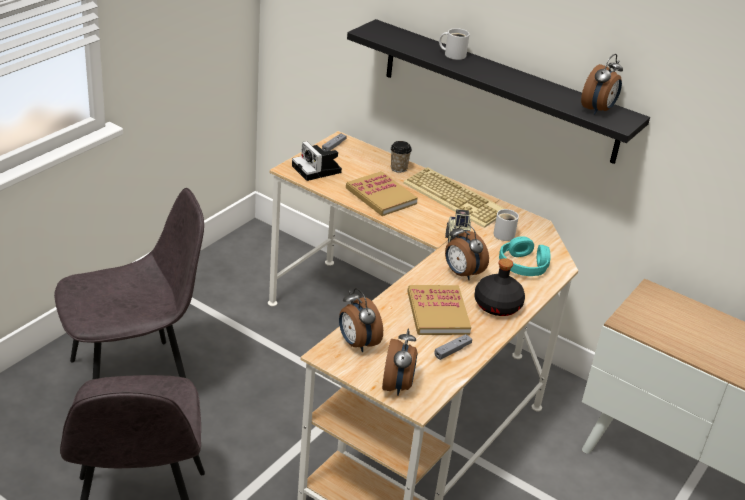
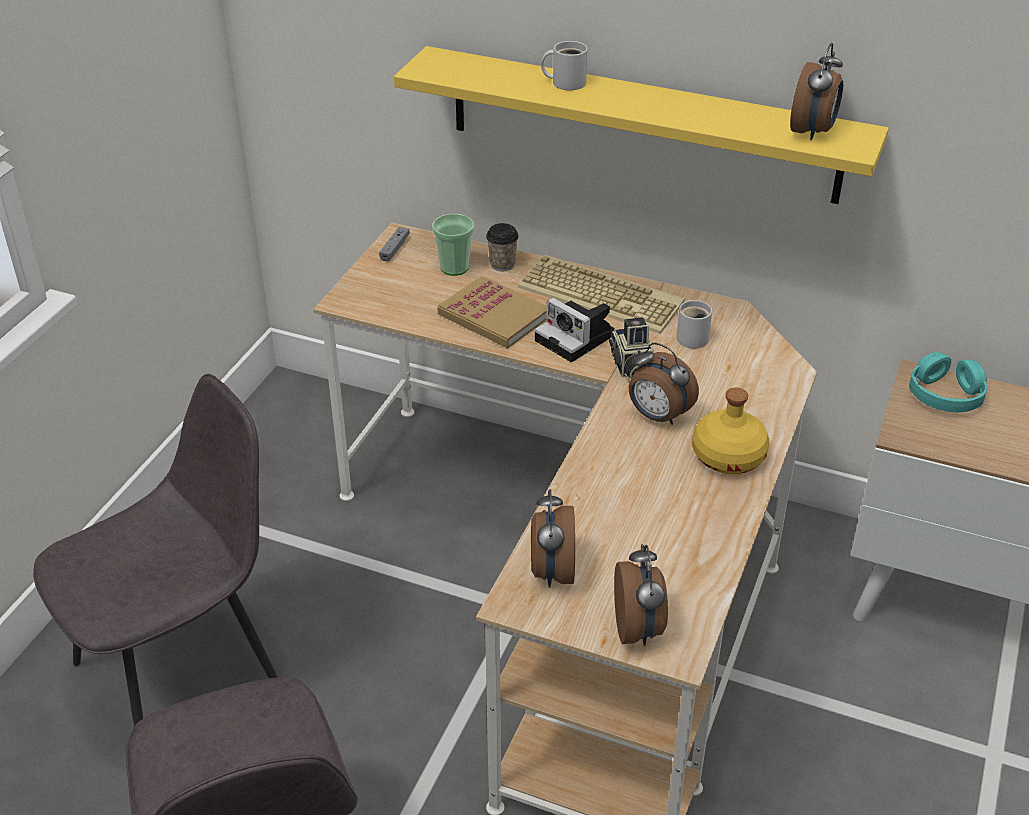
camera: 10 degrees left, 5 degrees up
(318, 170) = (386, 293): camera -> camera (577, 338)
(357, 343) = (551, 572): alarm clock -> alarm clock turned 45 degrees clockwise
(367, 164) = (454, 268): none -> cup
(437, 313) = (648, 490): book -> none
(452, 350) = (694, 548): grey game controller -> none
(498, 305) = (729, 456): black bottle -> yellow bottle
(499, 91) = (642, 124): black shelf -> yellow shelf
(523, 265) = (739, 381): turquoise headphones -> turquoise headphones (945, 394)

